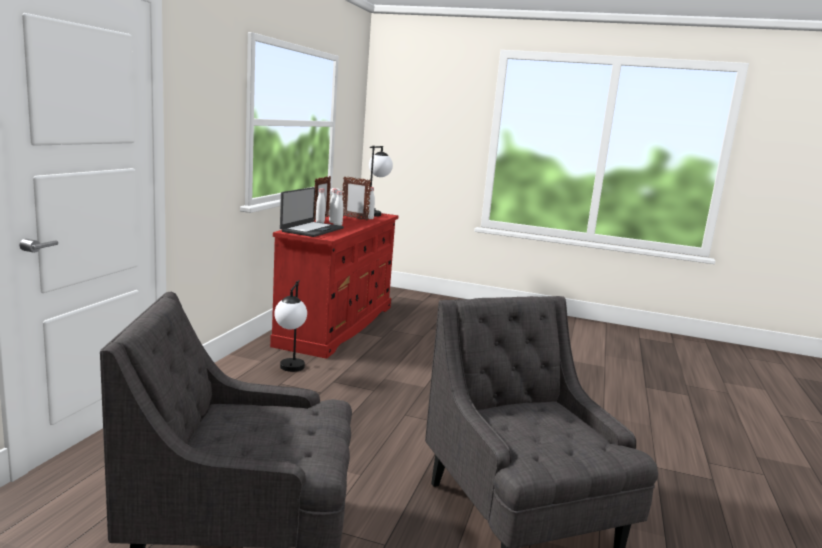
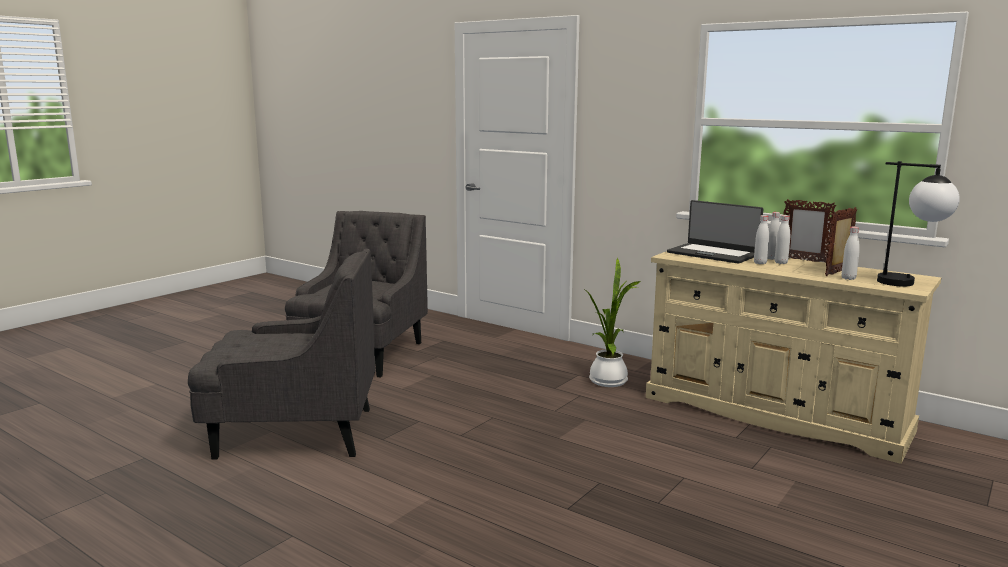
camera: 110 degrees right, 0 degrees up
(290, 370) = (609, 380): table lamp -> potted plant
(337, 324) = (775, 414): red dresser -> beige dresser

